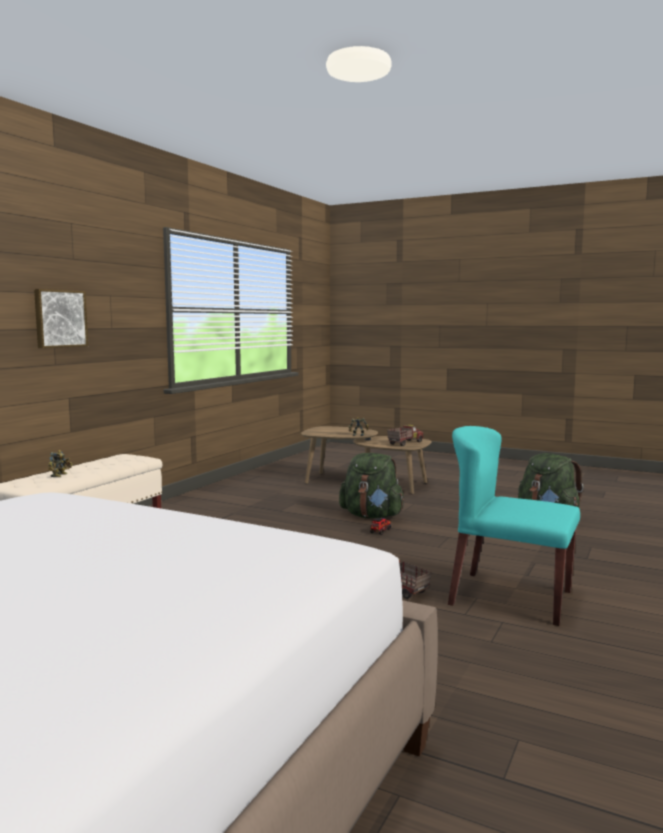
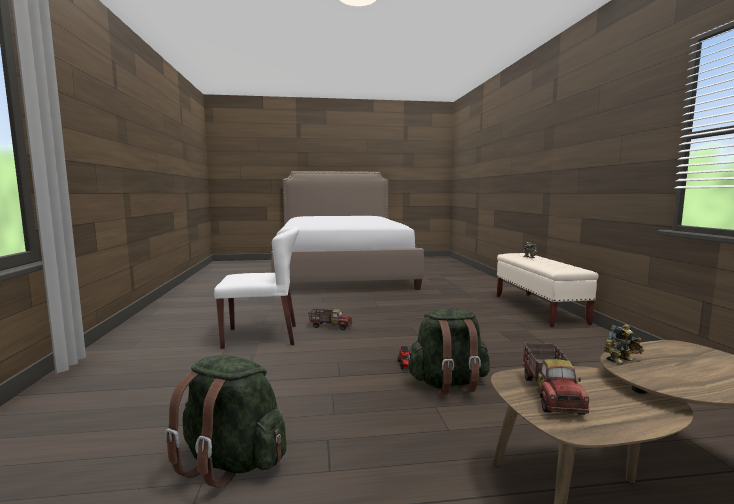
camera: 145 degrees right, 0 degrees up
(59, 318) = (580, 160): picture -> none
(509, 597) = (261, 336): turquoise chair -> white chair

